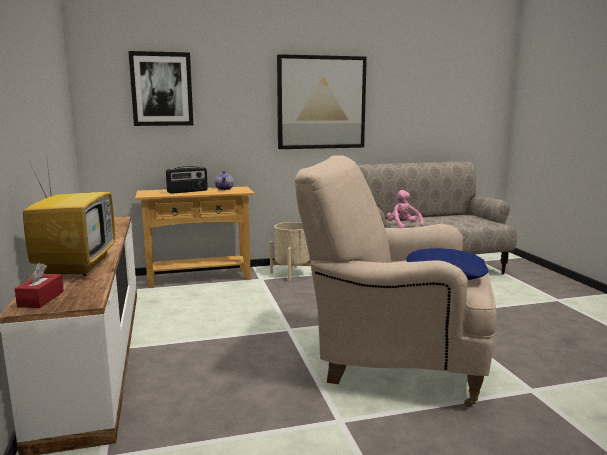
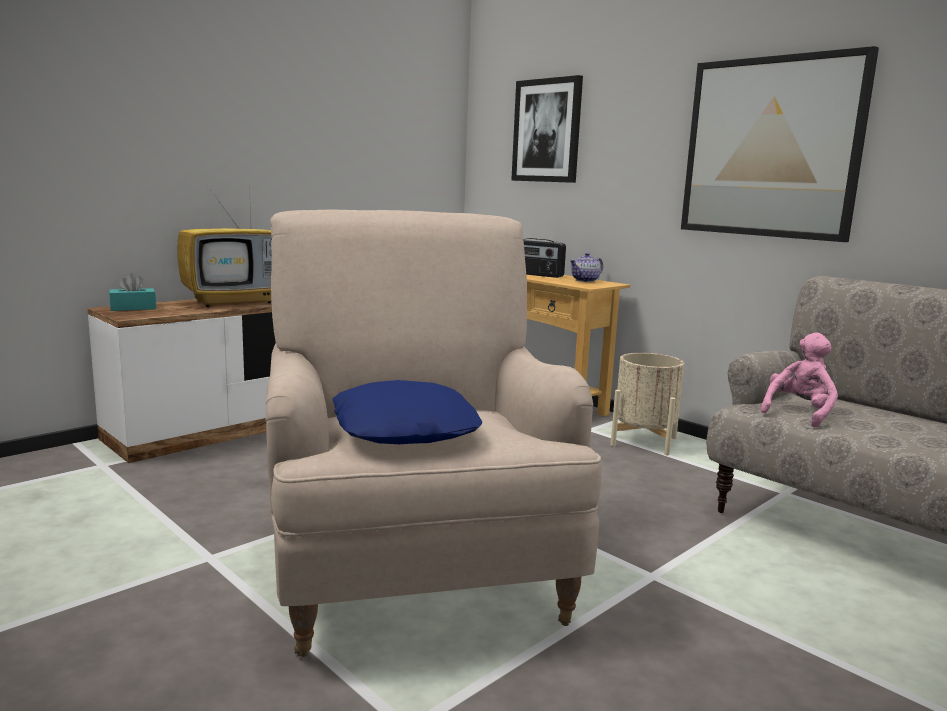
camera: 60 degrees right, 0 degrees up
(41, 299) = (133, 308): red tissue box -> turquoise tissue box

